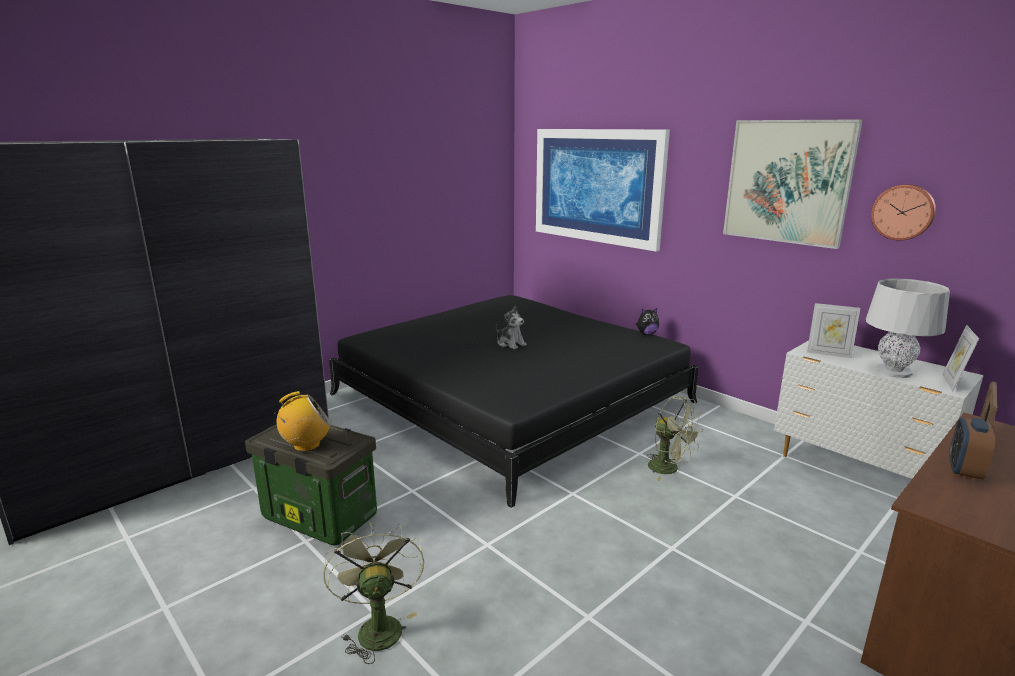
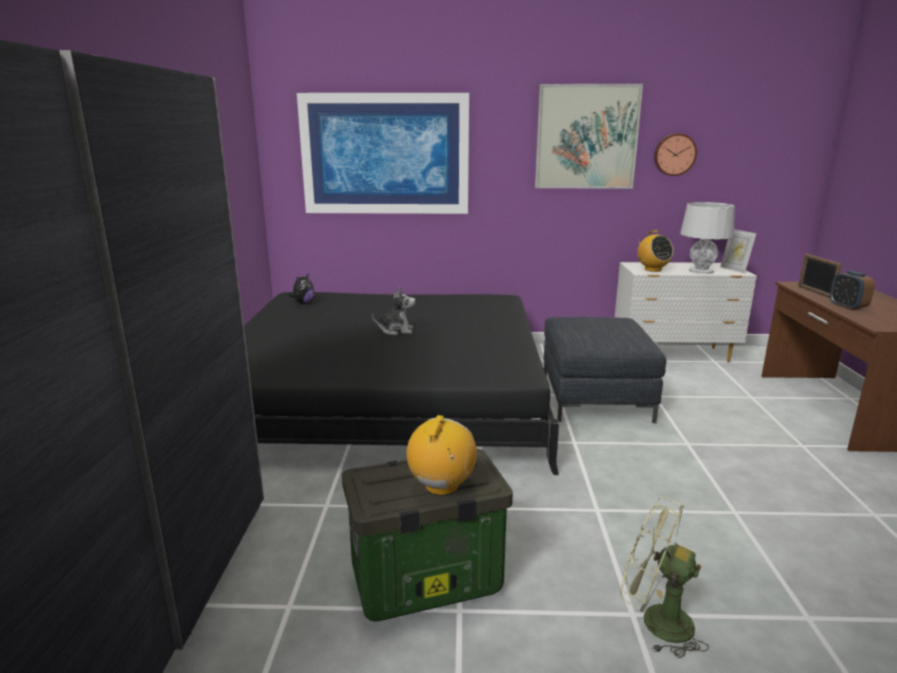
camera: 45 degrees left, 0 degrees up
(646, 334) = (476, 294): plush toy -> plush toy (303, 302)
(669, 469) = (594, 396): green fan -> grey ottoman
(828, 353) = (652, 269): picture frame -> radio

